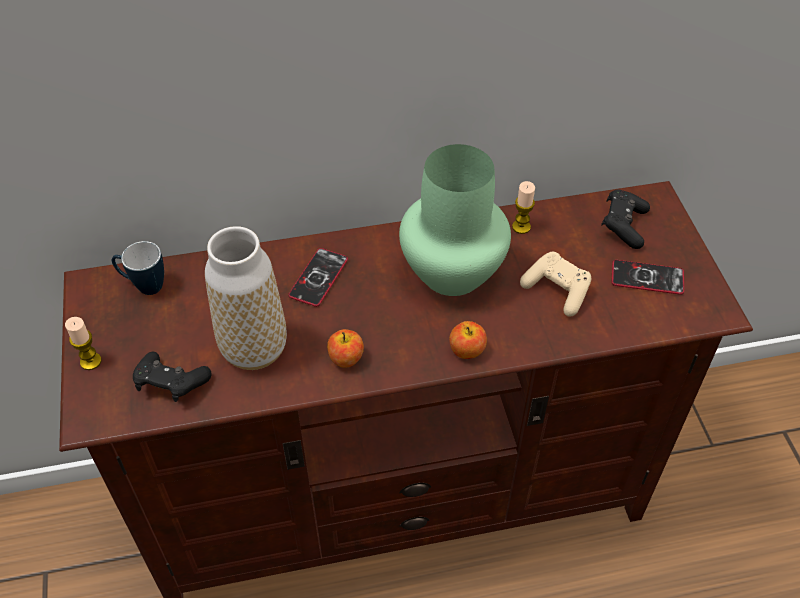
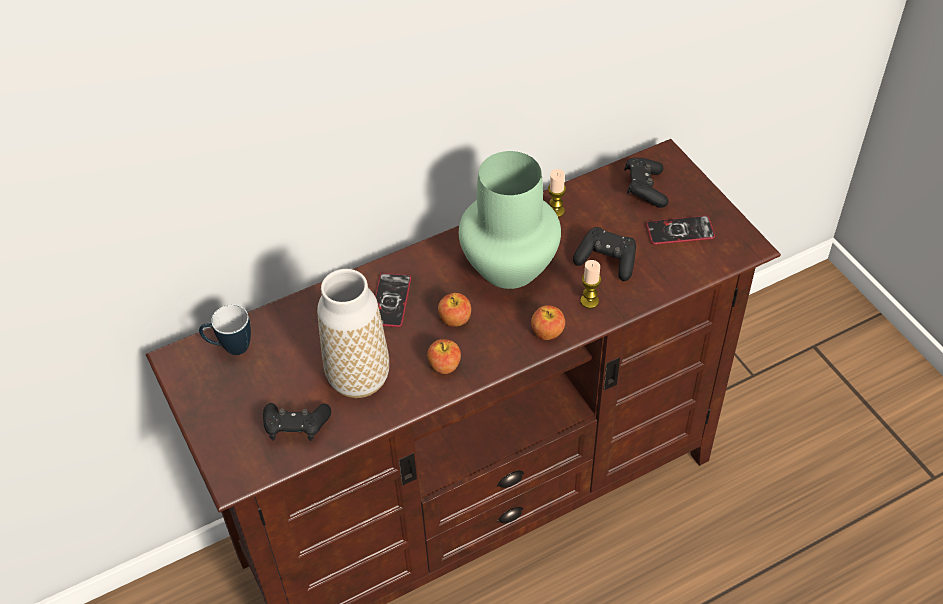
camera: 15 degrees left, 0 degrees up
(91, 361) = (212, 427): candle -> candle (589, 301)
(375, 313) = (455, 319): none -> apple
(557, 290) = (606, 261): beige game controller -> black game controller

